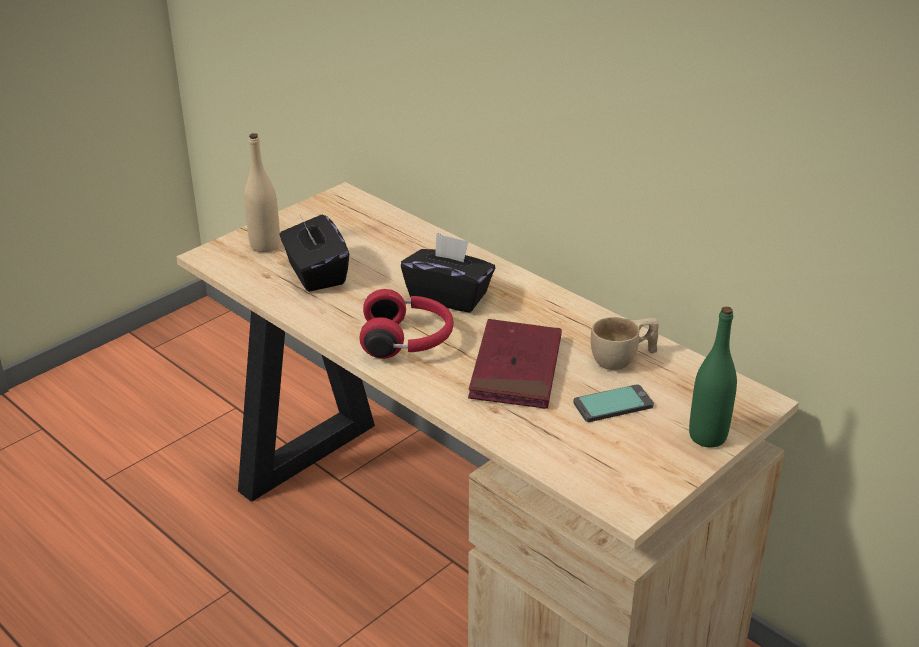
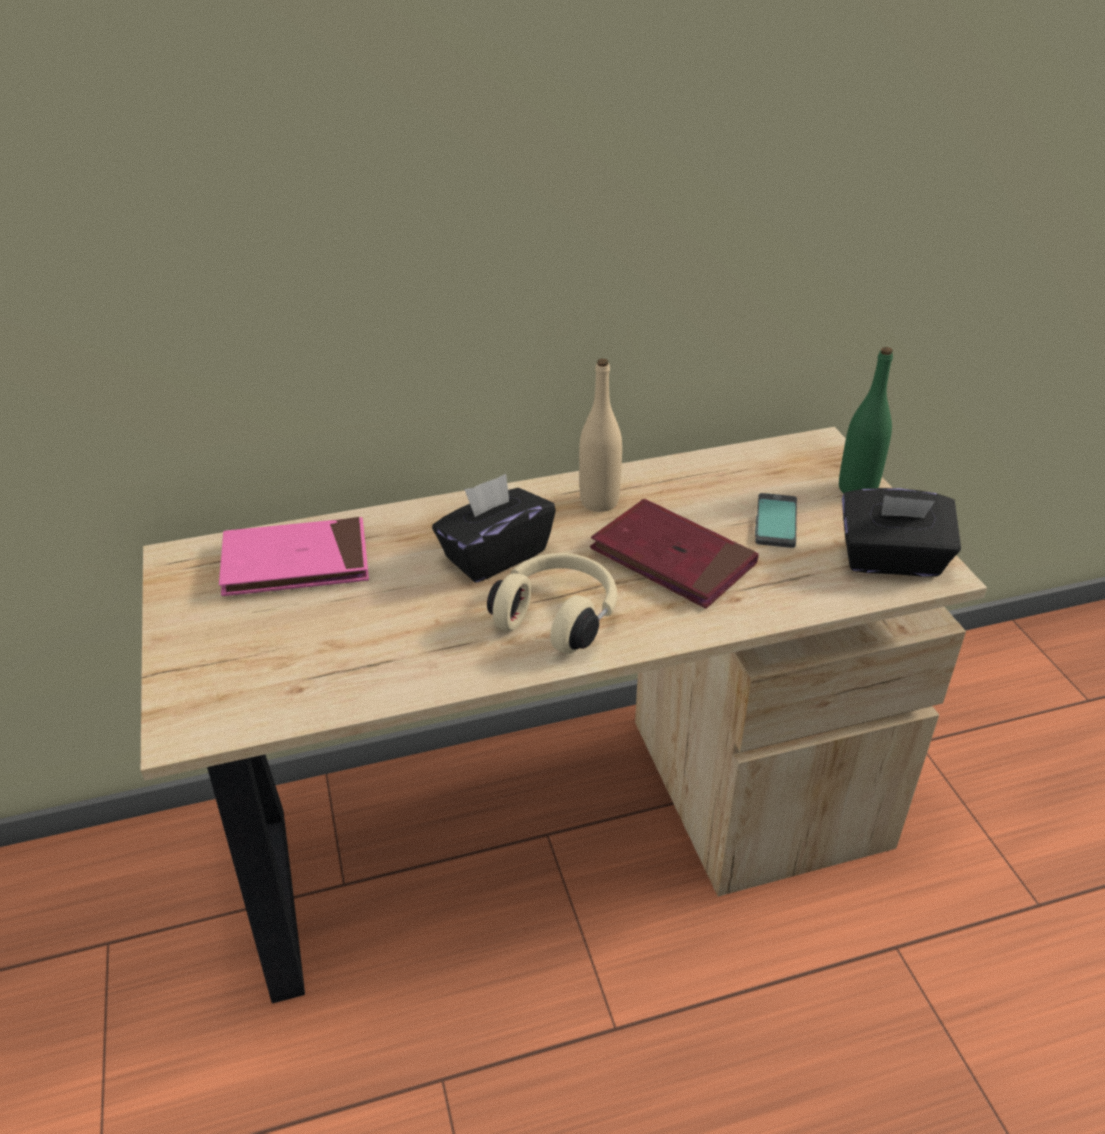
camera: 60 degrees left, 5 degrees up
(265, 245) = (219, 667): beige bottle -> beige bottle (599, 501)
(315, 273) = (339, 643): black tissue box -> black tissue box (891, 560)
(374, 232) = (296, 563): none -> pink book
(408, 341) = (558, 616): red headphones -> beige headphones
(623, 359) = (706, 488): beige cup -> none

